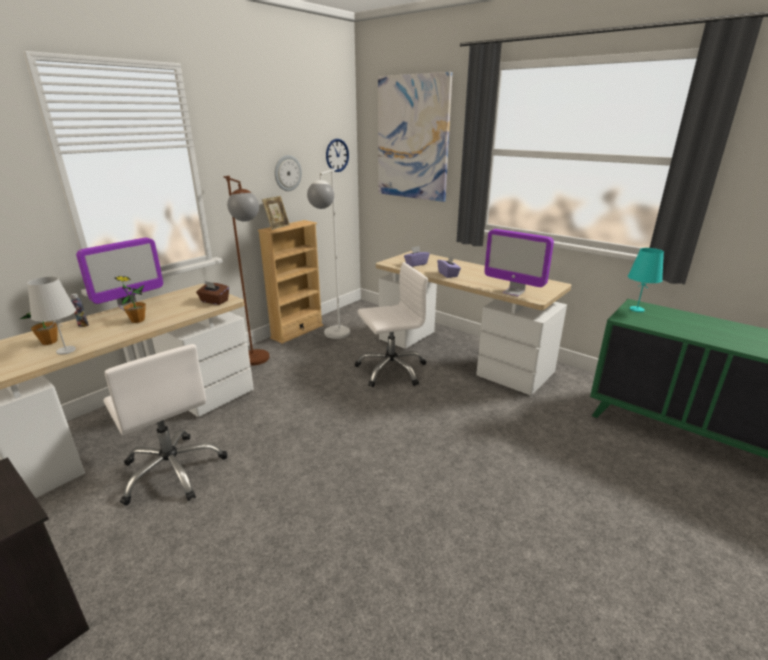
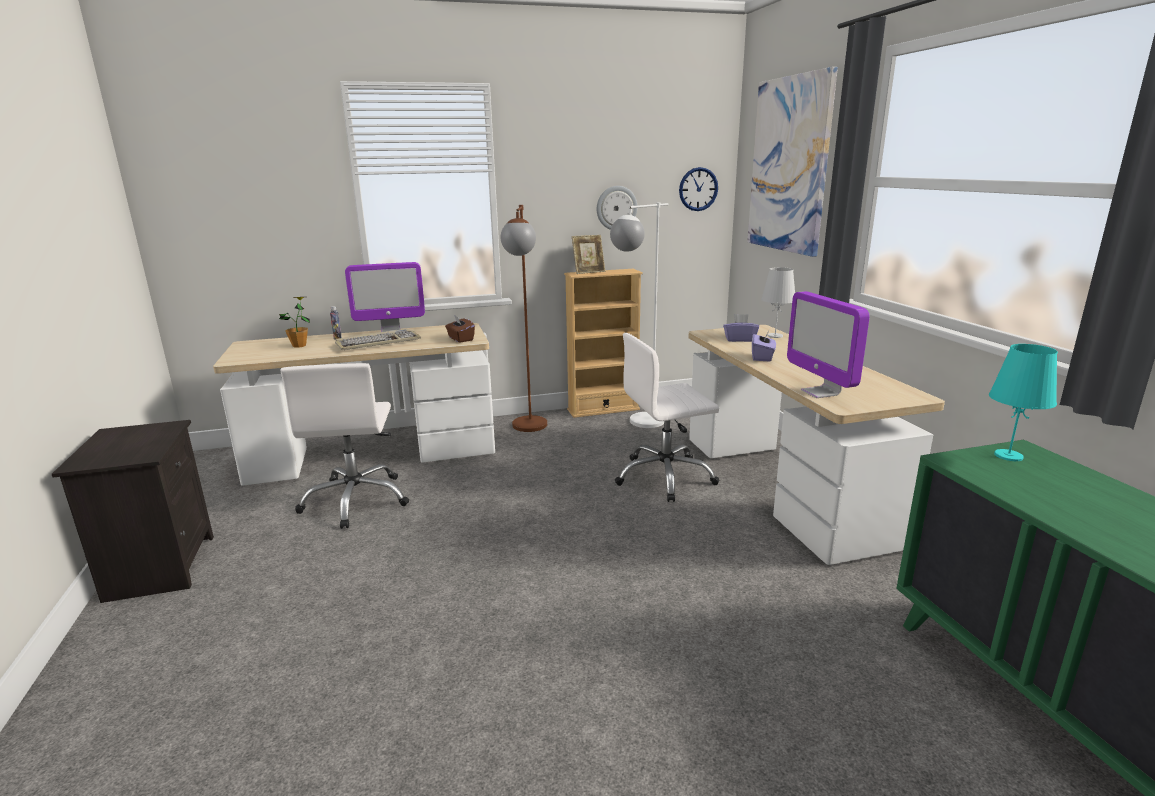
camera: 35 degrees right, 5 degrees down
(66, 350) = (299, 354): white table lamp -> white table lamp (775, 336)
(138, 320) = (378, 342): potted plant -> keyboard
(391, 370) = (665, 477): white office chair -> white office chair turned 150 degrees clockwise

